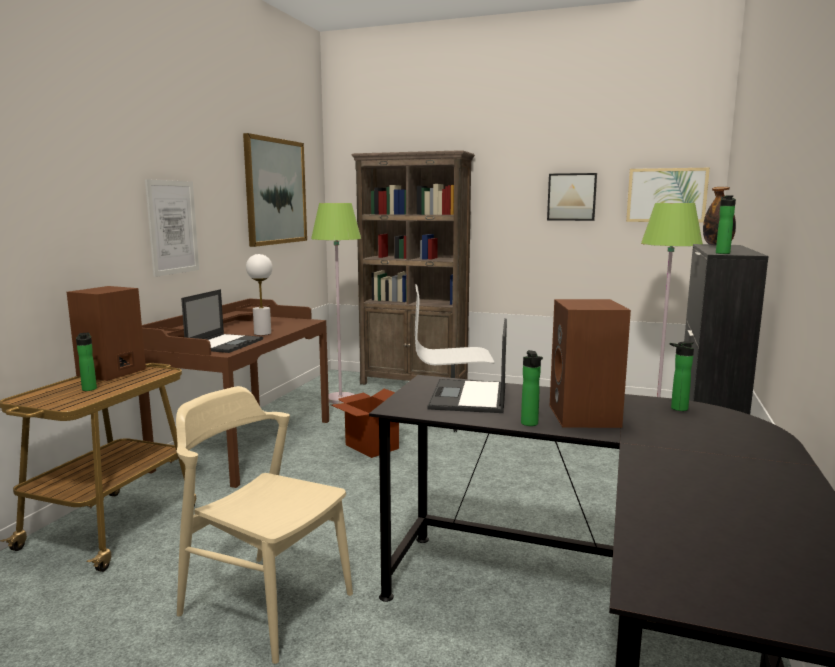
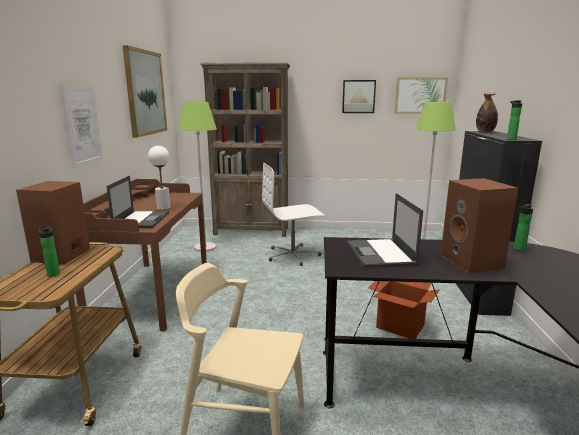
camera: 15 degrees left, 5 degrees up
(371, 446) = (249, 284): cardboard box -> cardboard box (399, 326)
(530, 424) = (446, 273): bottle -> none

